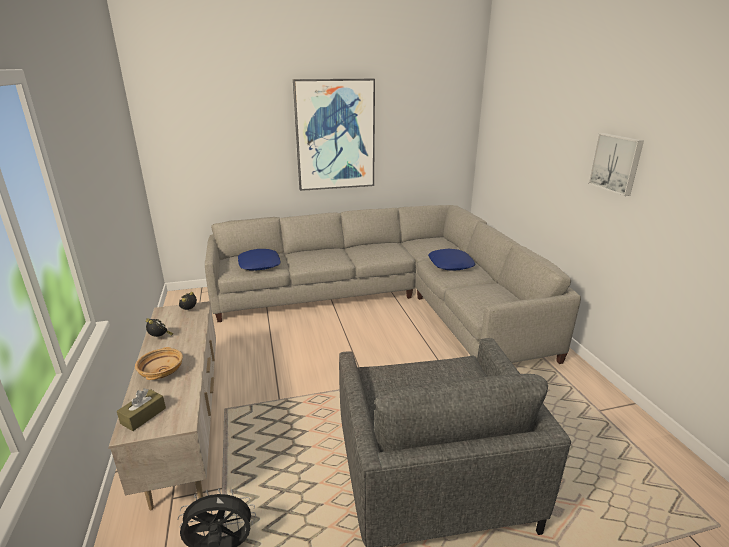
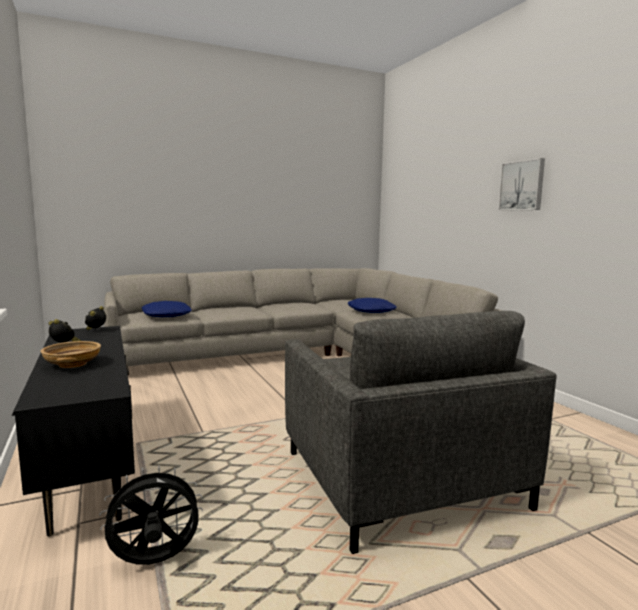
camera: 10 degrees left, 15 degrees down
(143, 416) = (56, 390): brown tissue box -> none
(187, 430) = (90, 464): beige tv stand -> black tv stand
(335, 135) = (245, 195): picture -> none

